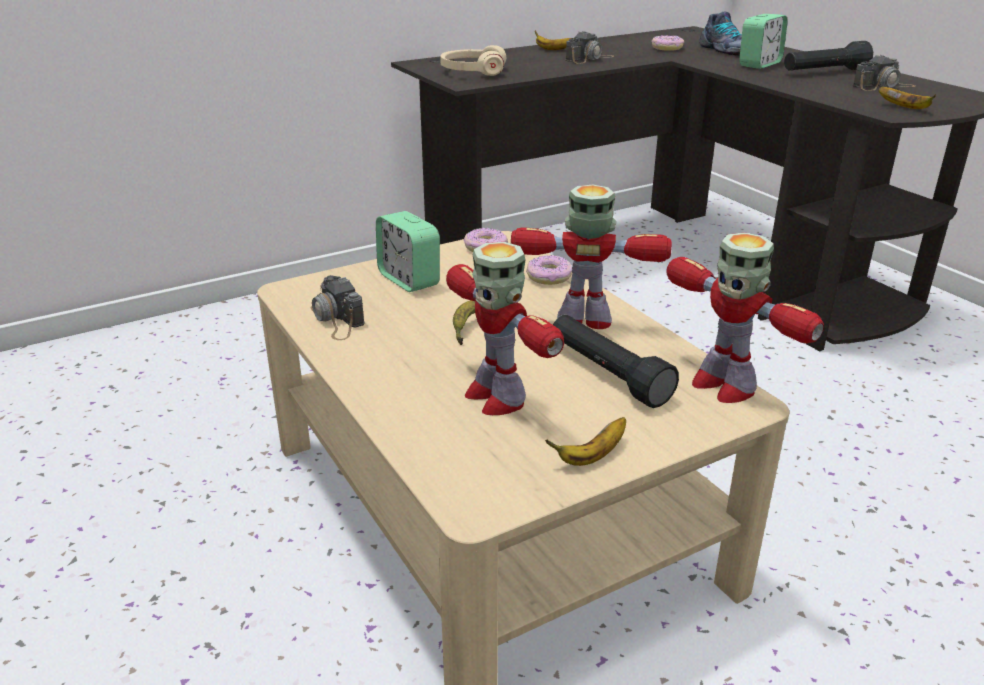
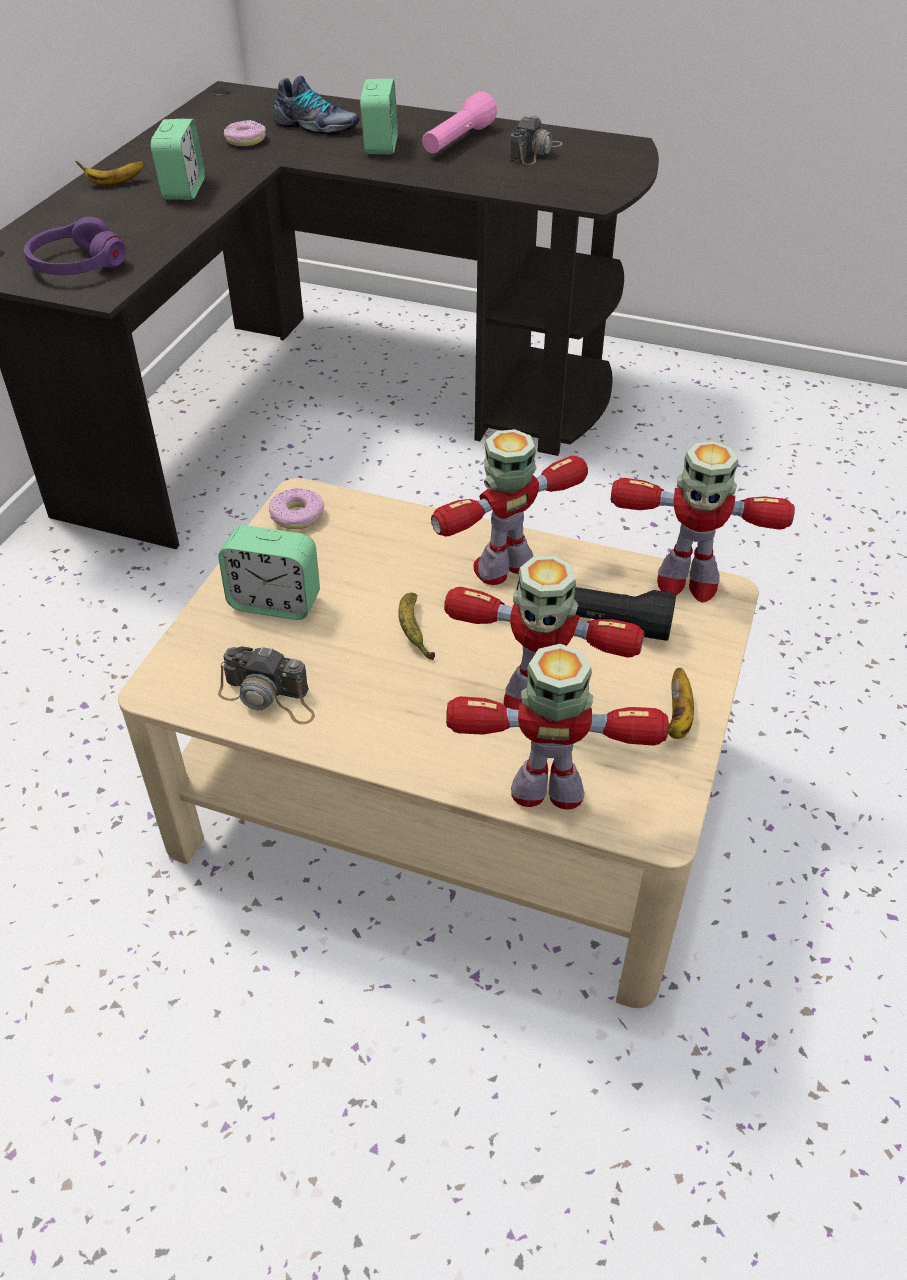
camera: 40 degrees left, 15 degrees up
(429, 446) = (549, 791): none -> toy robot
(473, 72) = (76, 265): beige headphones -> purple headphones
(549, 277) = (408, 526): donut -> none
(589, 58) = (183, 189): camera -> alarm clock
(824, 72) = (457, 141): black flashlight -> pink flashlight
(905, 108) = (592, 185): banana -> none

